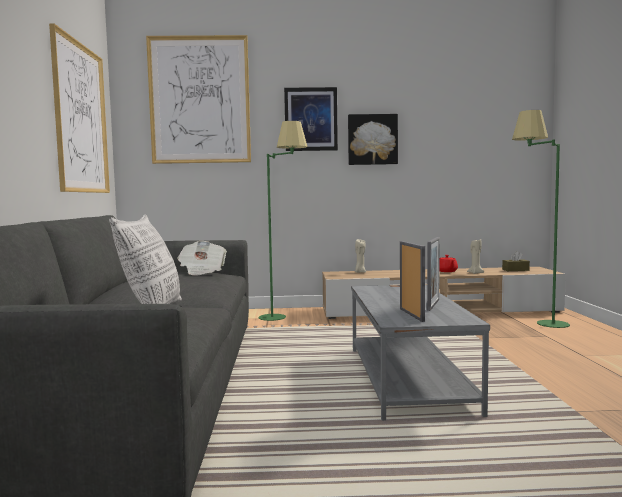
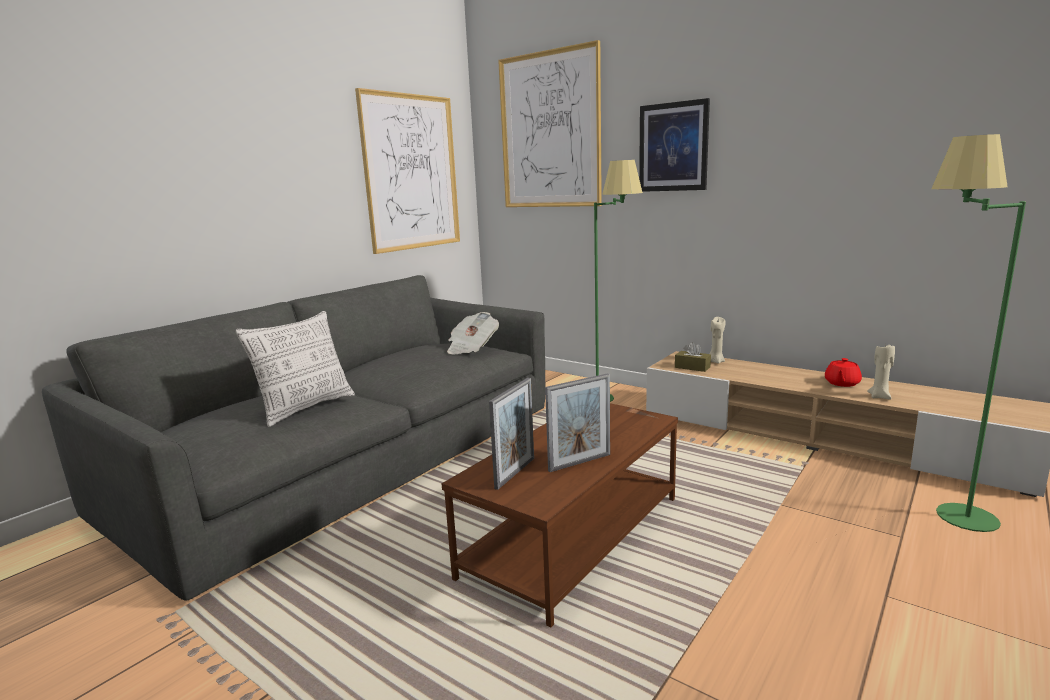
camera: 40 degrees right, 10 degrees up
(372, 139) = (757, 173): picture -> none
(406, 378) = (573, 535): grey coffee table -> brown coffee table
(515, 270) = (973, 404): brown tissue box -> brown tissue box (692, 367)

